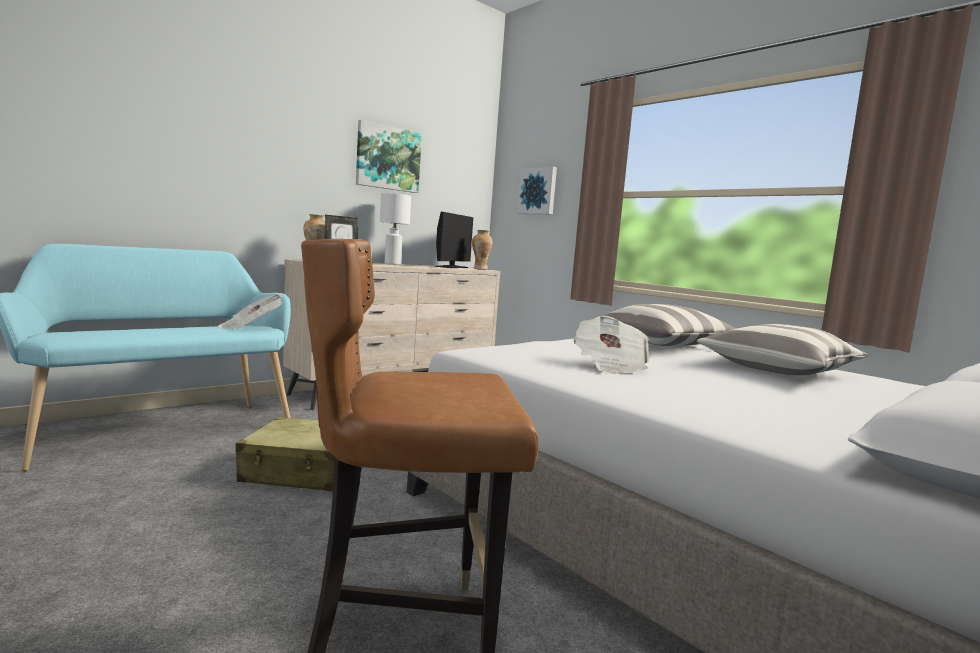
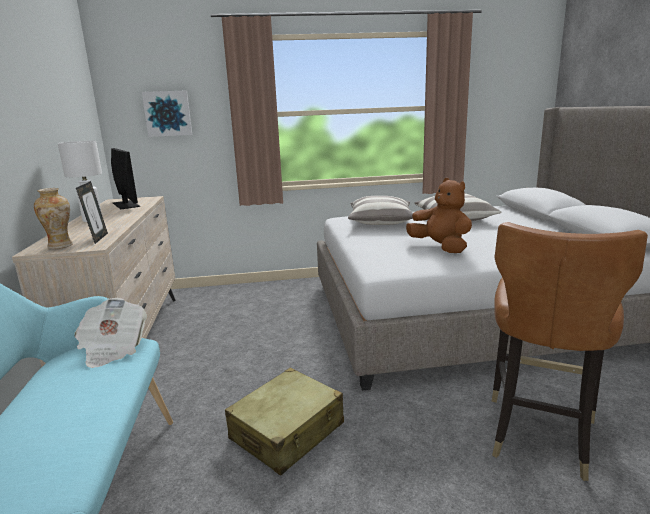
camera: 55 degrees left, 10 degrees up
(388, 158) = (39, 97): picture -> none
(480, 269) = (146, 199): vase -> none
(609, 366) = (440, 247): newspaper -> brown plush toy

